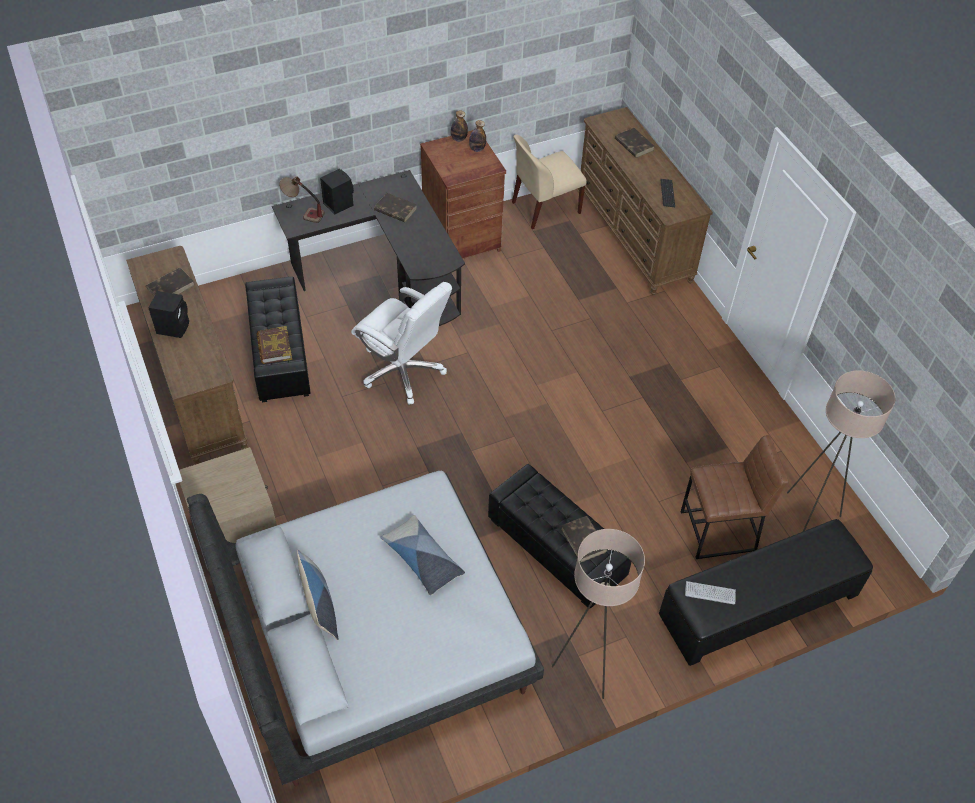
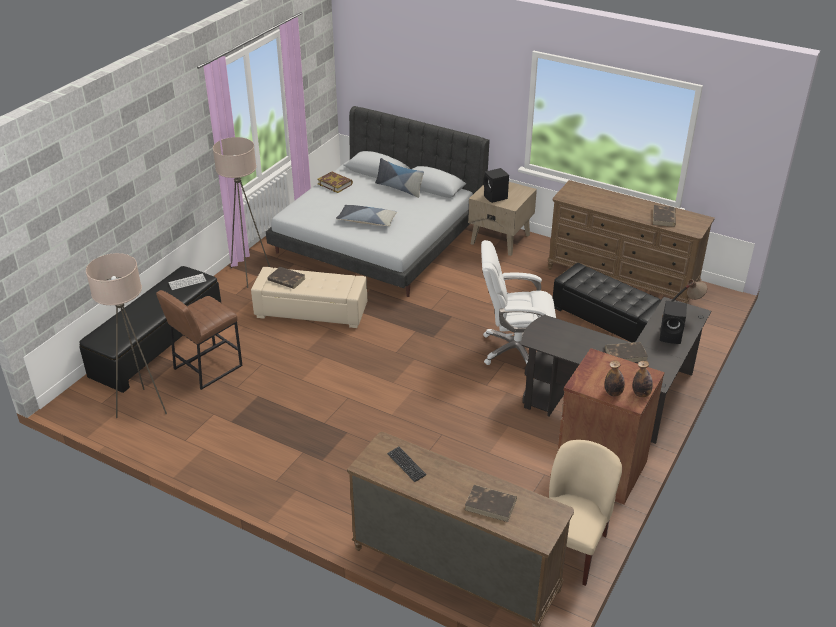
camera: 145 degrees right, 15 degrees down
(174, 327) = (625, 203): black speaker -> black speaker (495, 197)
(274, 348) = (589, 278): book -> book (335, 184)
(557, 547) = (311, 311): black ottoman -> beige ottoman

